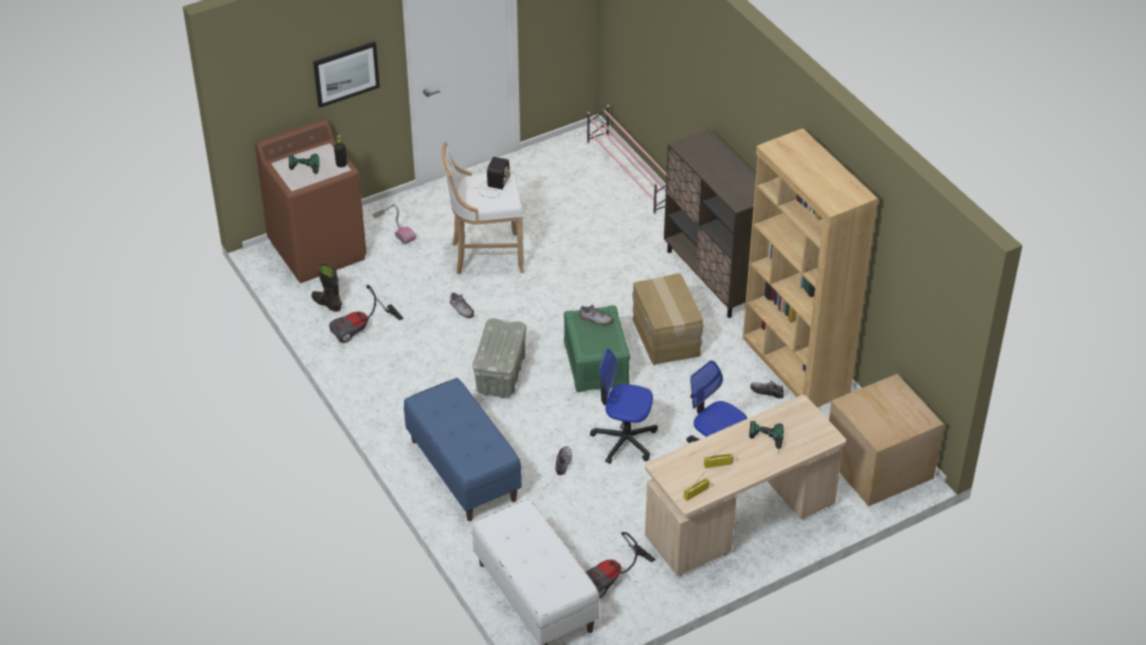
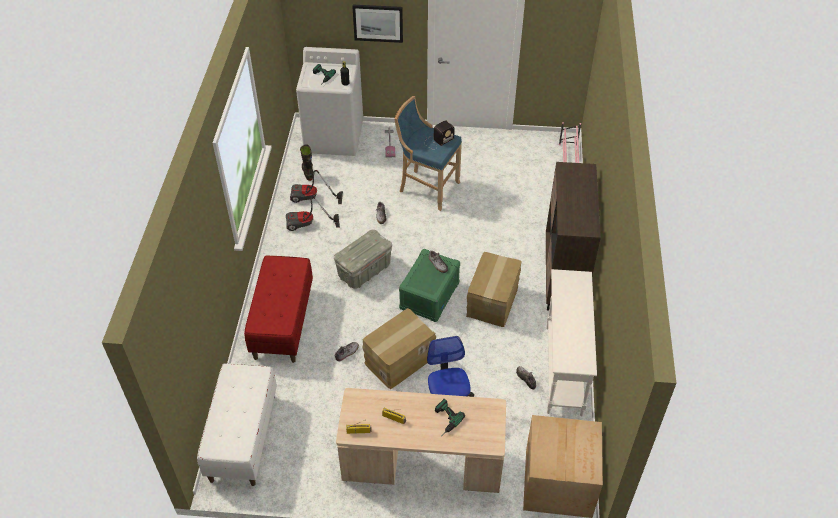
camera: 35 degrees right, 5 degrees up
(318, 250) = (334, 137): brown washing machine -> white washing machine
(462, 470) = (282, 322): blue bench -> red bench
(485, 256) = (427, 188): white stool -> blue stool
(613, 579) = (301, 455): vacuum cleaner -> vacuum cleaner (307, 225)
(624, 440) = (399, 359): office chair -> cardboard box
(795, 366) = (563, 370): brown bookcase -> white console table

